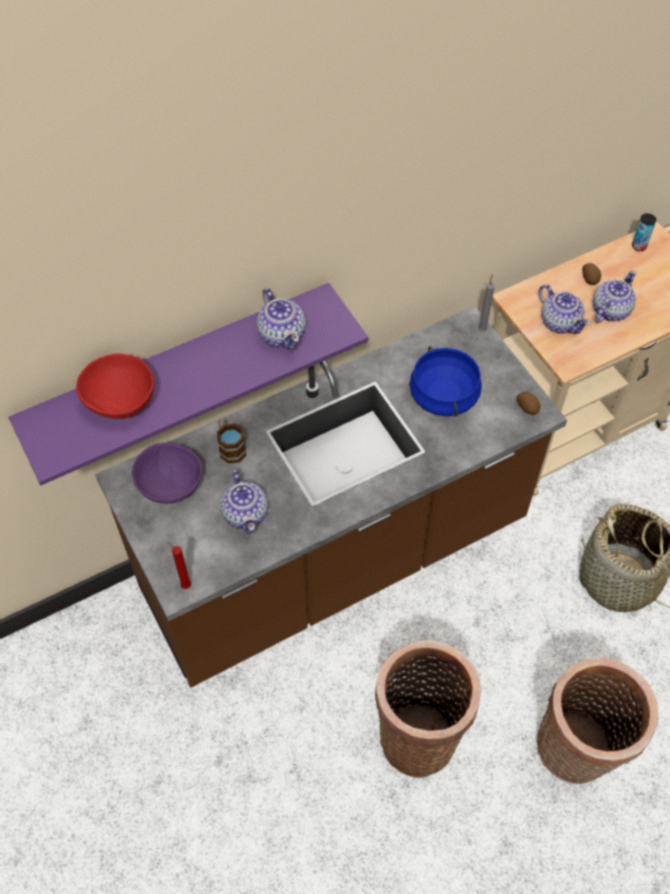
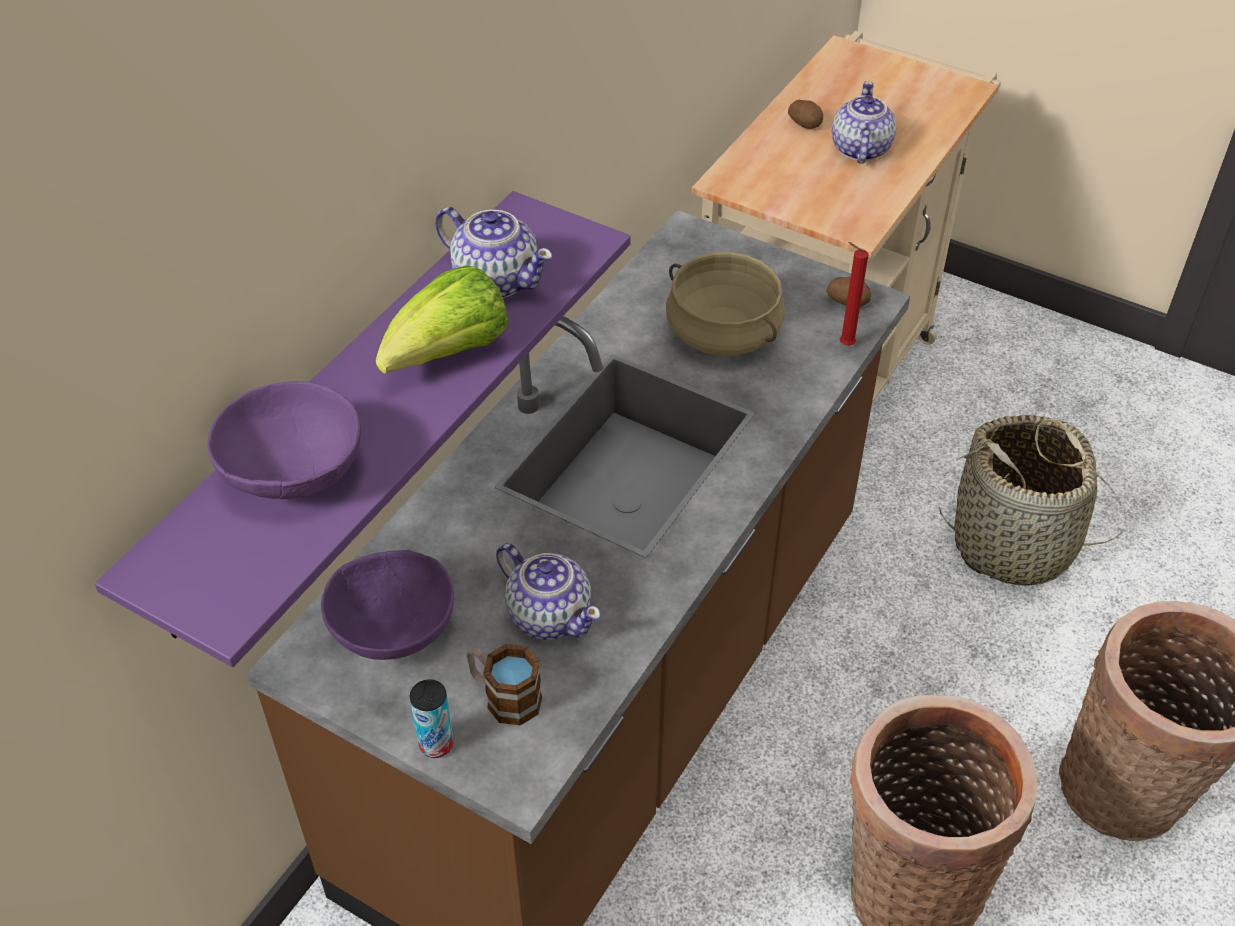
camera: 30 degrees left, 10 degrees down
(121, 402) = (296, 474): red bowl -> purple bowl
(185, 585) = (526, 768): red candle -> red candle (844, 345)
(230, 368) = (448, 355): none -> lettuce
(230, 447) = (453, 533): mug -> mug (504, 696)
(443, 395) = (722, 333): blue cooking pot -> beige cooking pot
(482, 329) = (710, 233): grey candle -> none
(560, 322) = (808, 185): teapot -> none
(638, 246) = (835, 68): can -> can (436, 744)

